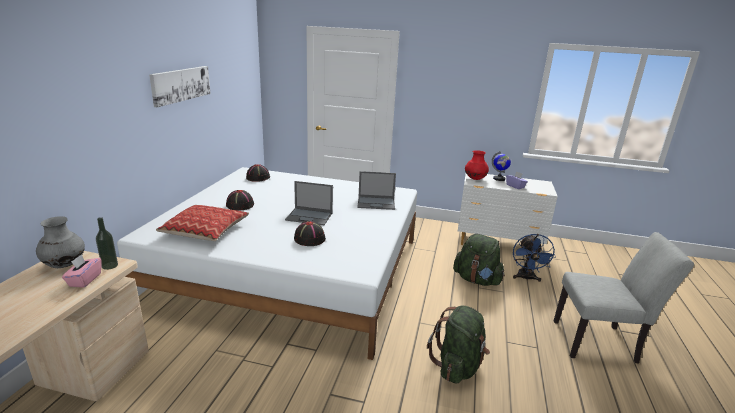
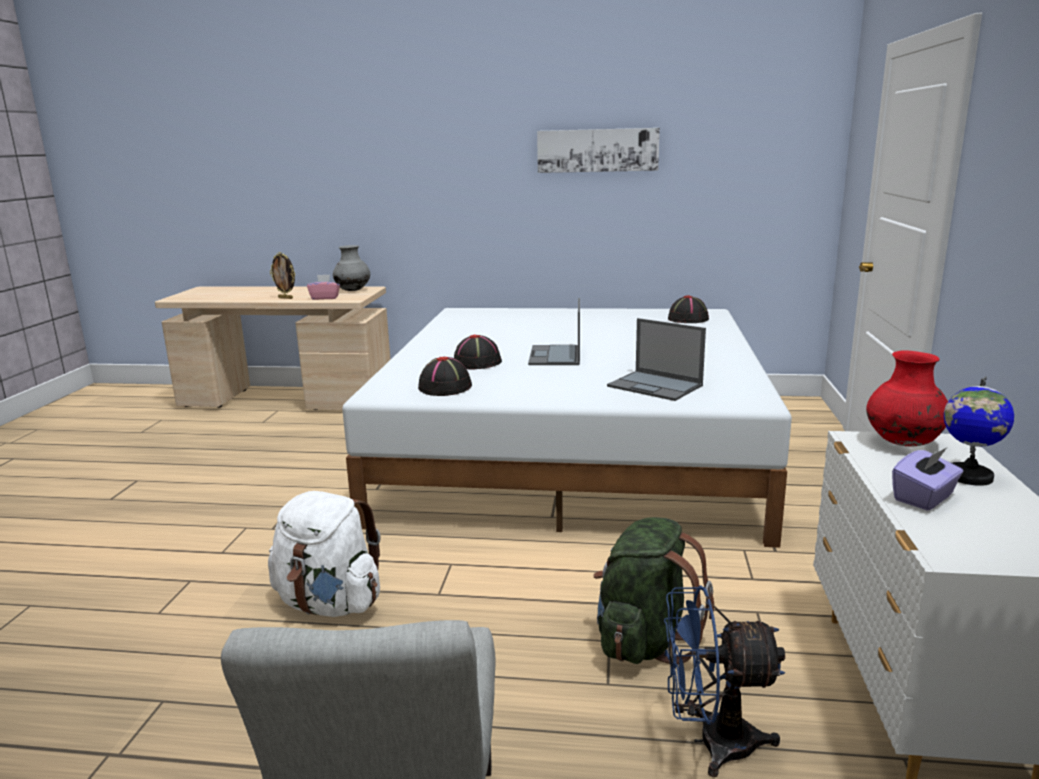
camera: 85 degrees right, 5 degrees down
(46, 306) = (286, 298): none -> picture frame
(110, 265) = (350, 298): bottle -> none
(205, 230) = (480, 325): pillow -> none
(239, 205) = (568, 325): black hat -> black hat (445, 387)
(376, 203) = (656, 386): laptop -> laptop turned 45 degrees counterclockwise
(457, 366) = (330, 604): green backpack -> white backpack

